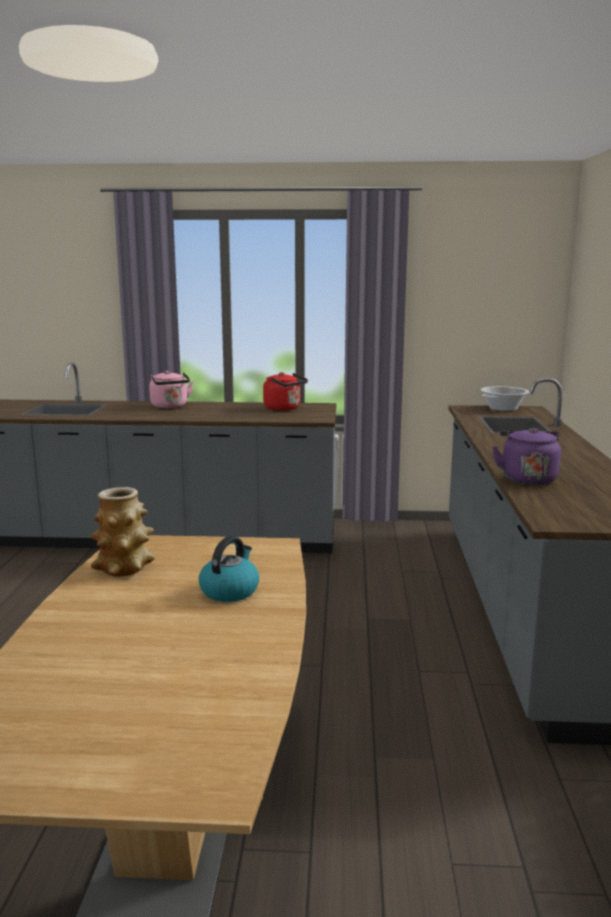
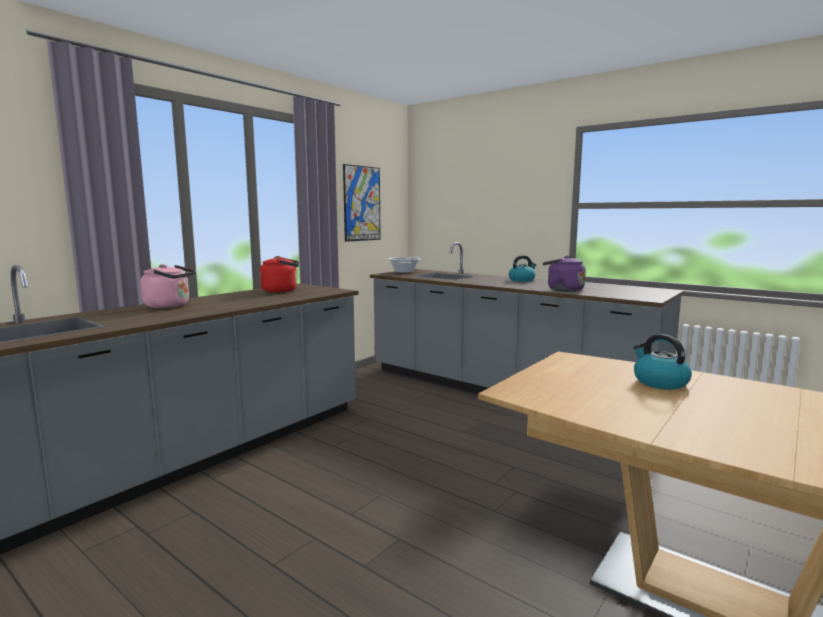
camera: 55 degrees left, 5 degrees down
(124, 568) = (580, 402): vase -> none
(467, 310) = (362, 203): none -> picture
(568, 453) = (522, 280): none -> kettle

